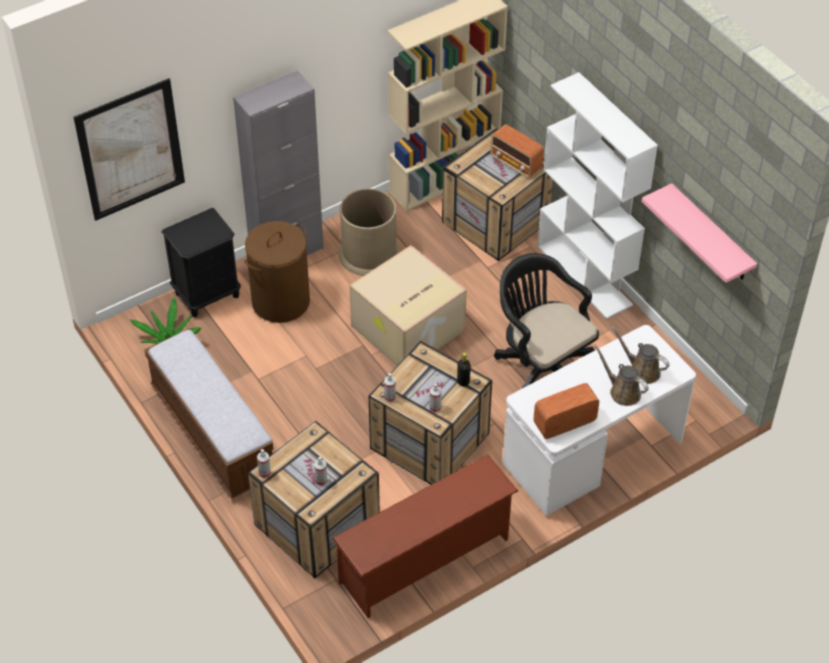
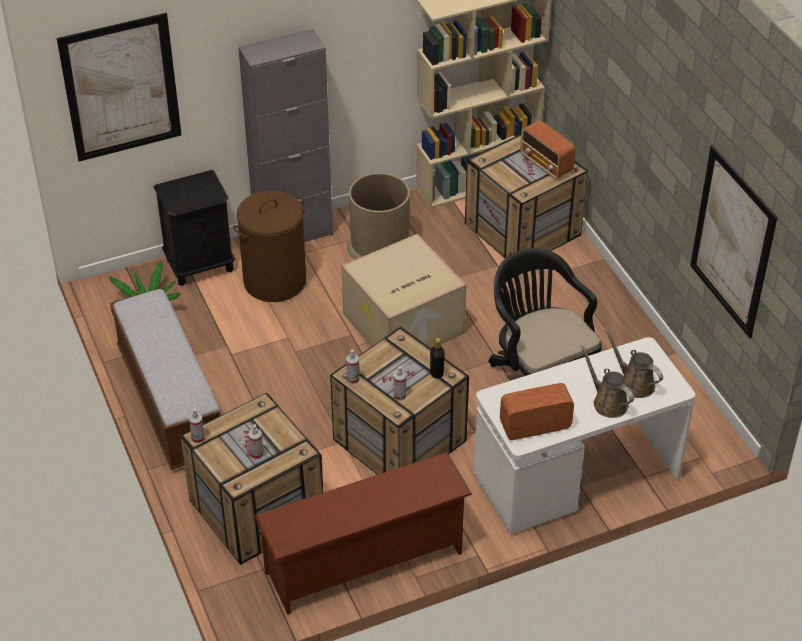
camera: 10 degrees right, 5 degrees down
(585, 275) = (608, 294): white bookcase -> none
(711, 234) = (732, 242): pink shelf -> picture

